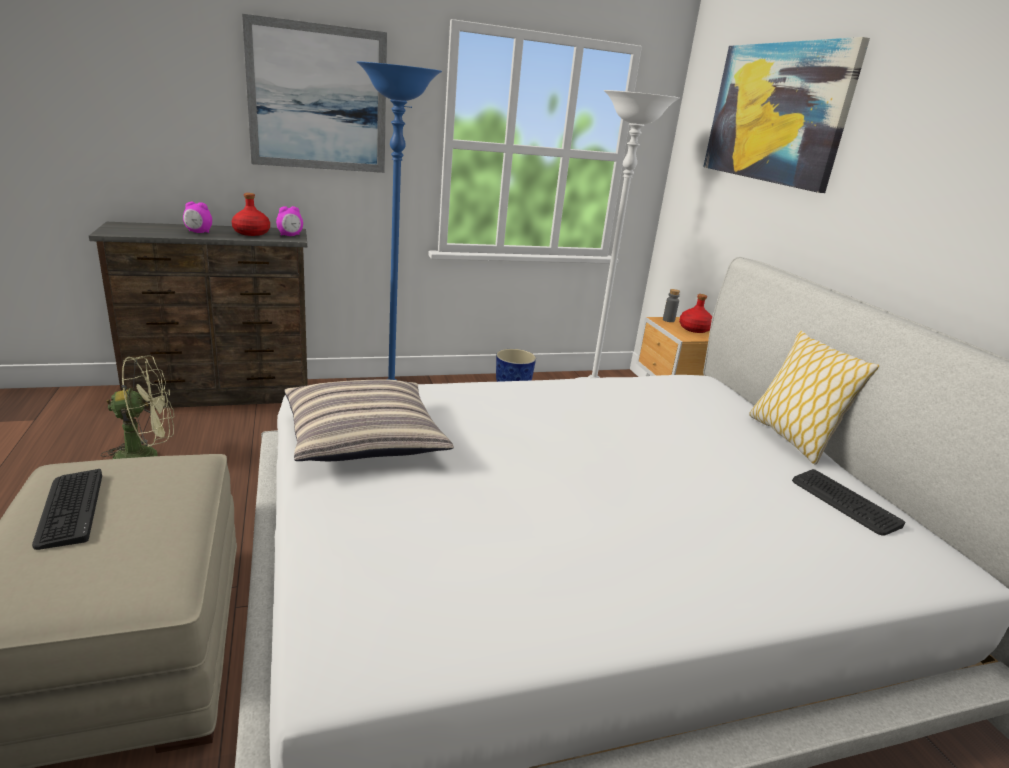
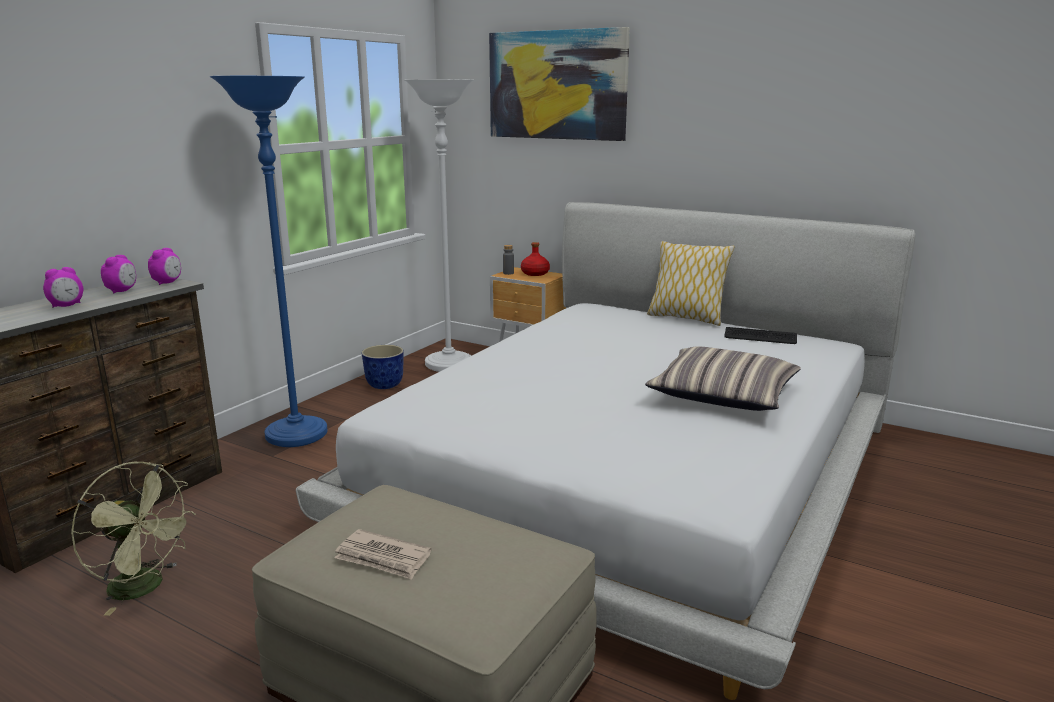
camera: 40 degrees left, 5 degrees down
(70, 509) = (383, 558): keyboard -> newspaper
(146, 456) = (145, 588): green fan -> green fan turned 90 degrees clockwise
(251, 233) = (122, 291): red bottle -> alarm clock
(318, 98) = (146, 120): picture -> none
(364, 437) = (483, 418): pillow -> pillow (723, 394)

